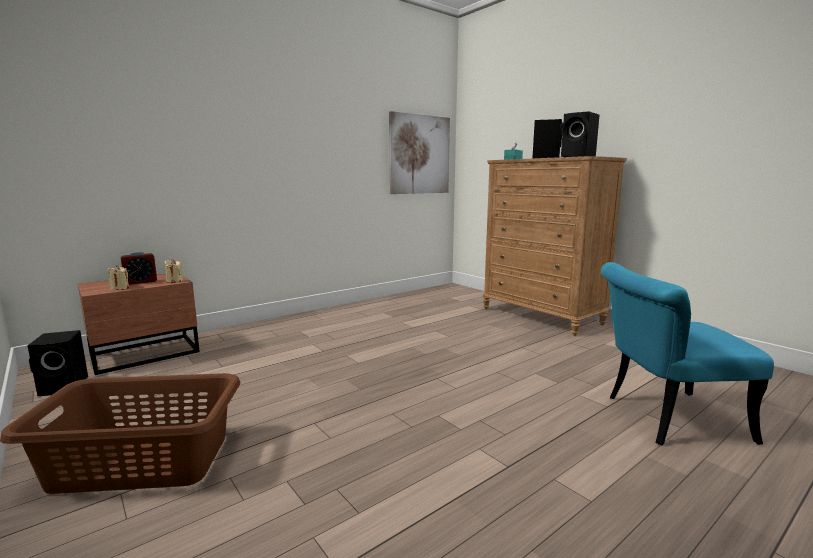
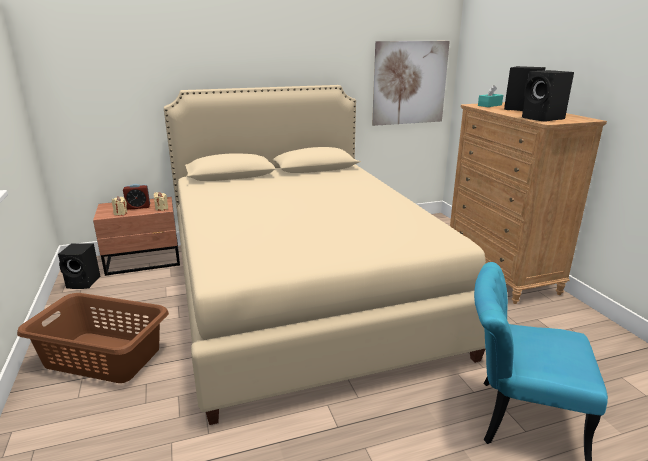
camera: 20 degrees right, 10 degrees up
(367, 356) = (301, 292): none -> beige bed

